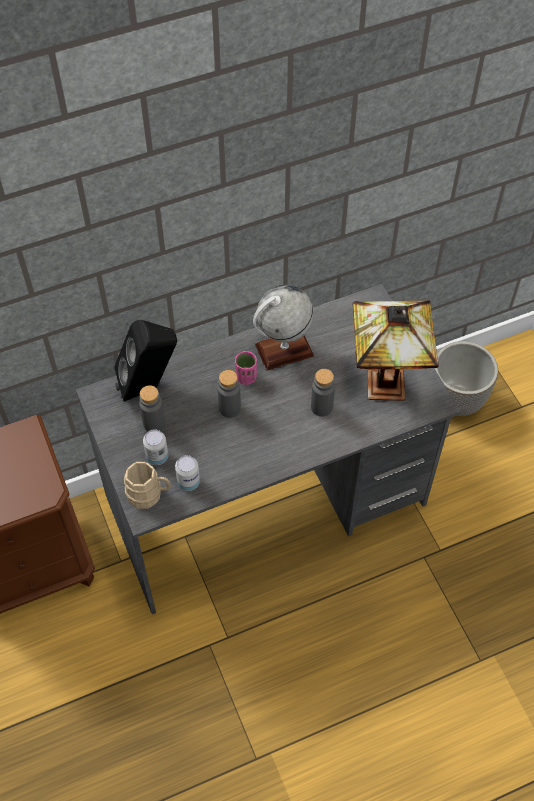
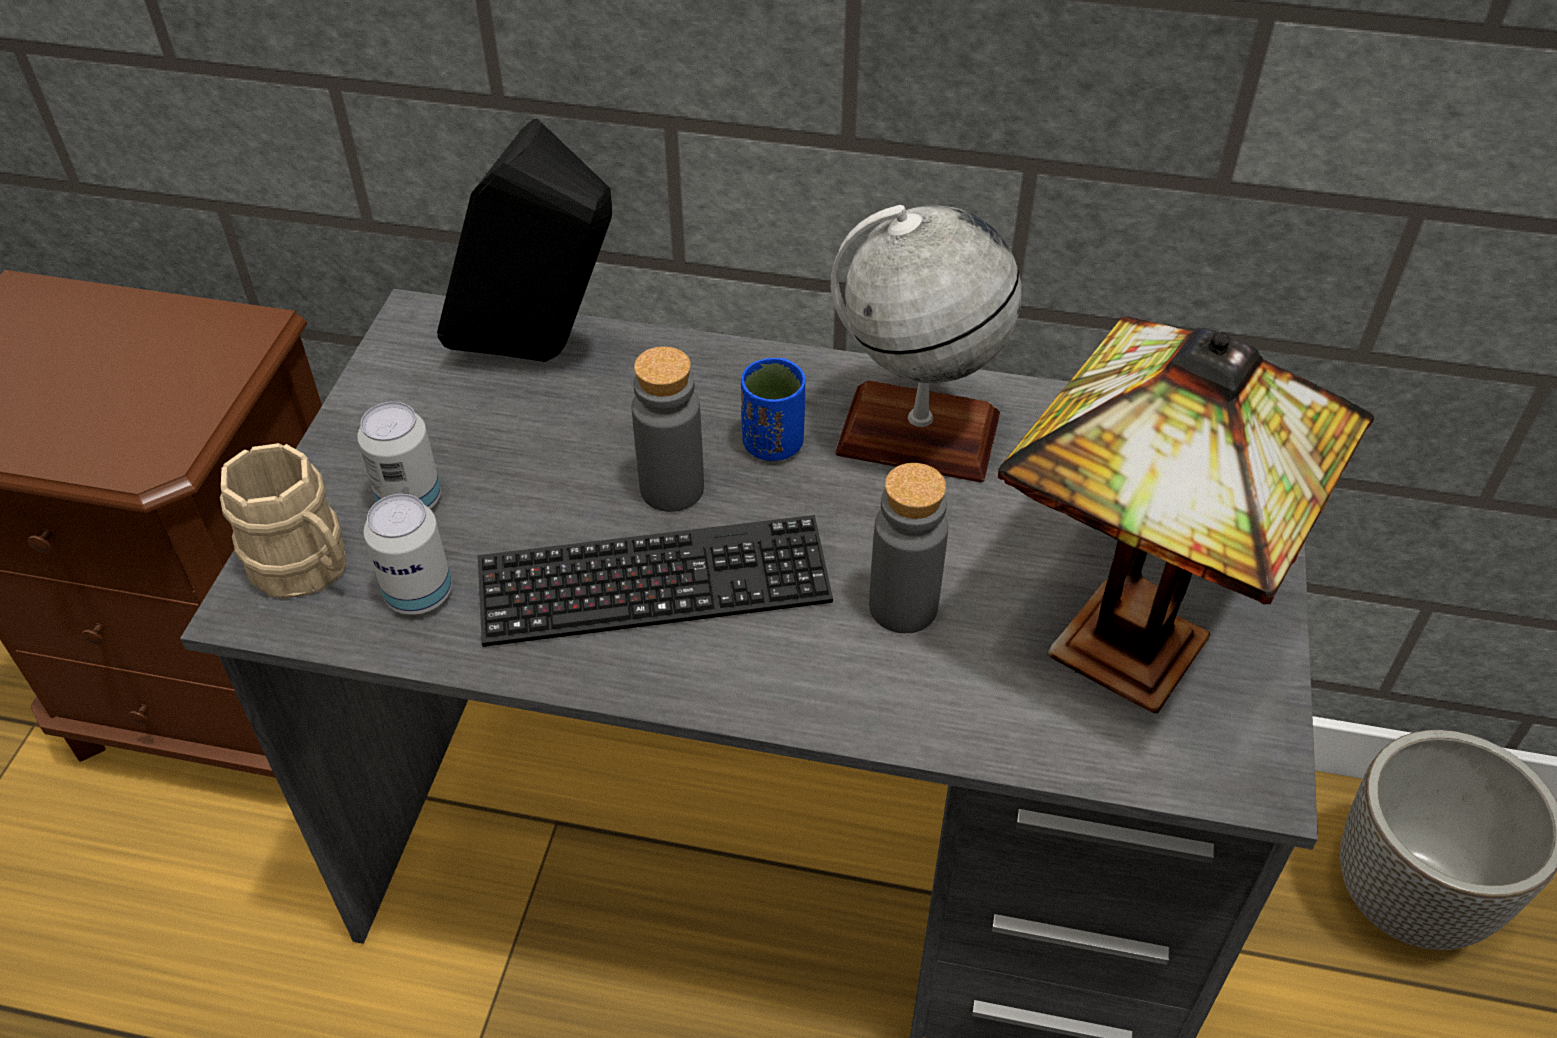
camera: 35 degrees right, 10 degrees down
(154, 423) = (475, 431): grey bottle -> none
(246, 377) = (773, 444): pink cup -> blue cup
(251, 440) = (654, 585): none -> keyboard

